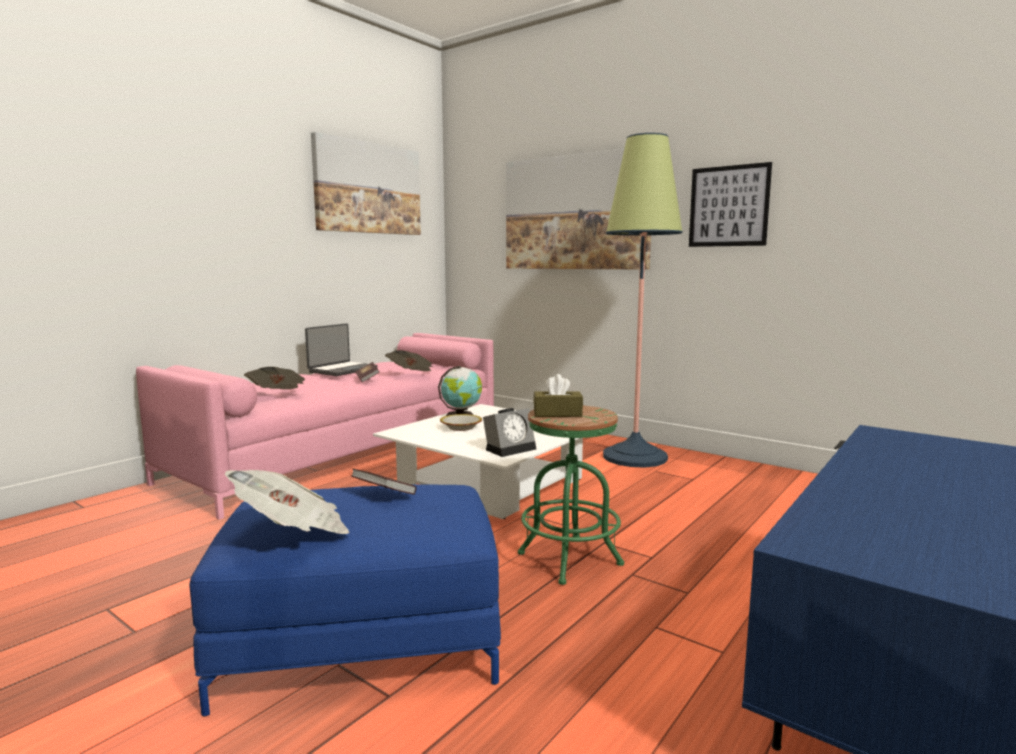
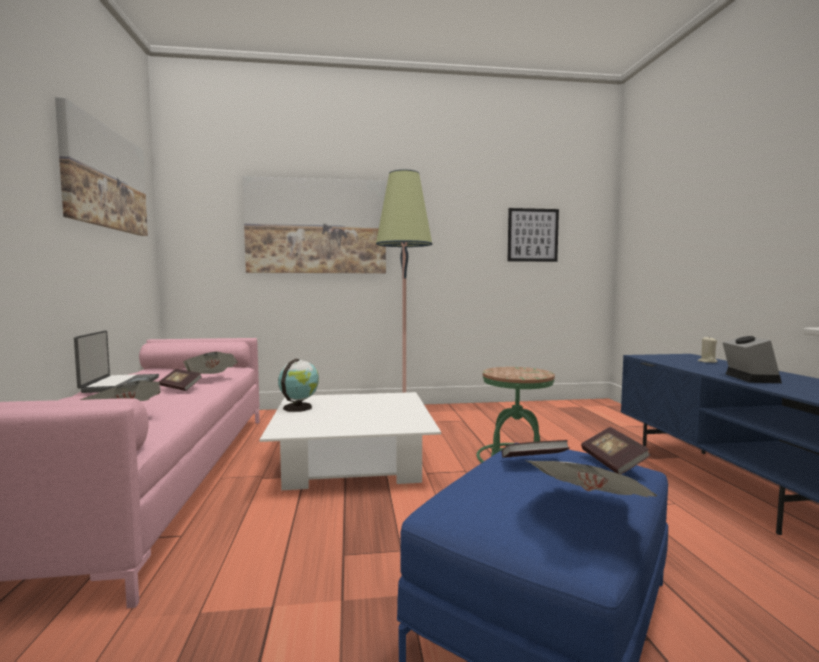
camera: 45 degrees left, 5 degrees down
(435, 518) = (613, 462): none -> book
(461, 427) = (326, 415): bowl -> none
(510, 448) = (408, 419): alarm clock -> alarm clock (748, 378)
(557, 414) = (510, 373): brown tissue box -> none
(728, 206) = (441, 230): picture -> picture (532, 235)
(959, 462) = (707, 361): none -> beige candle

